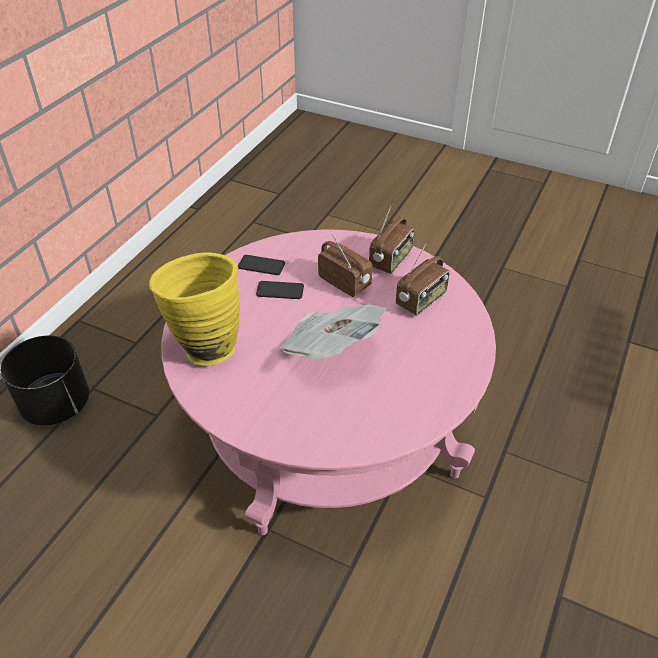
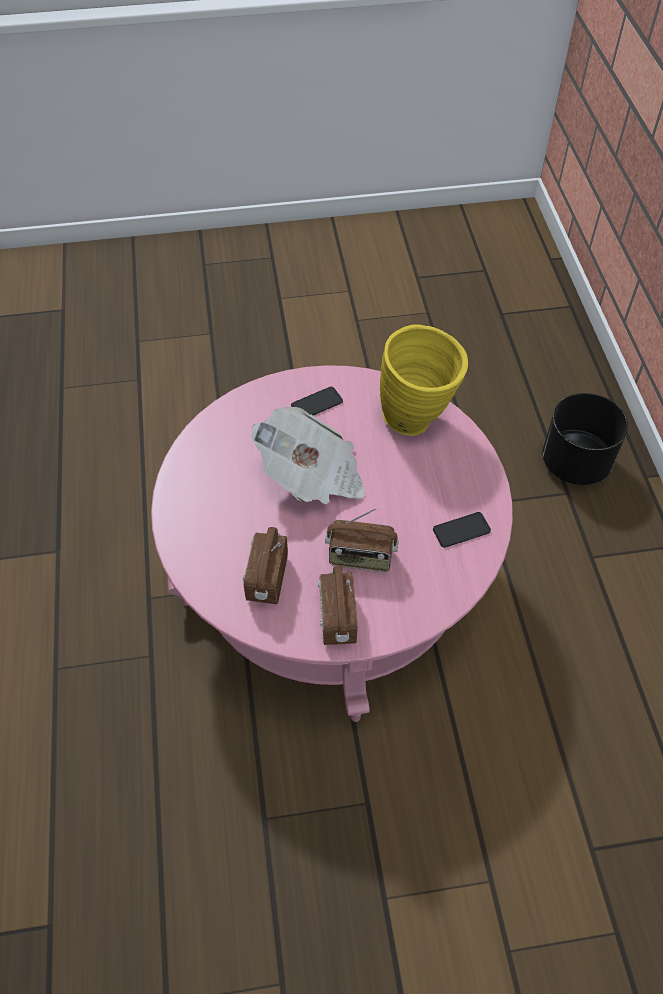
camera: 145 degrees right, 10 degrees up
(280, 290) = (413, 510): phone -> phone (317, 403)

